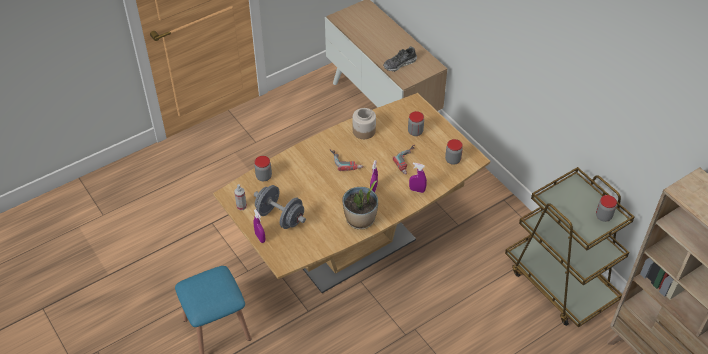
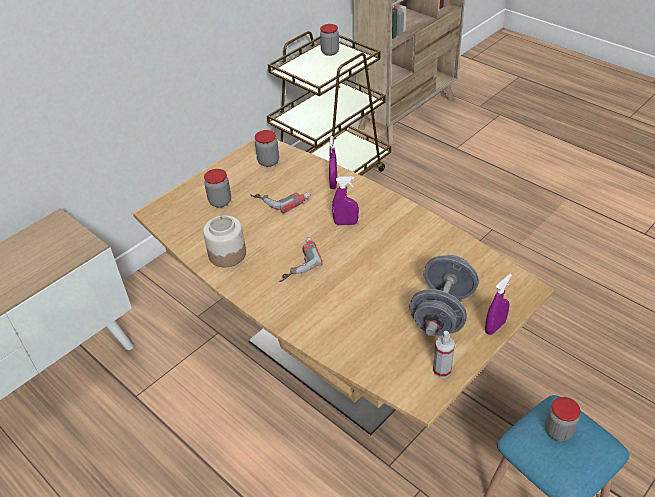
camera: 100 degrees left, 5 degrees down
(264, 176) = (363, 356): jar -> jar (558, 431)
(360, 220) = (408, 225): potted plant -> none
(399, 64) = (45, 259): shoe -> none

